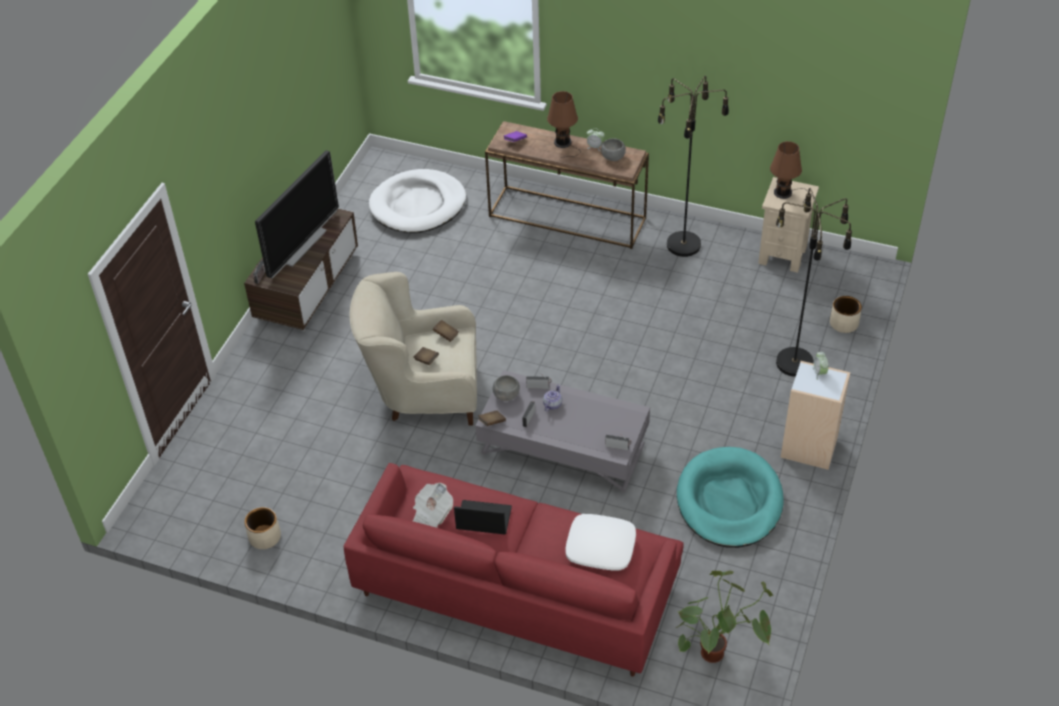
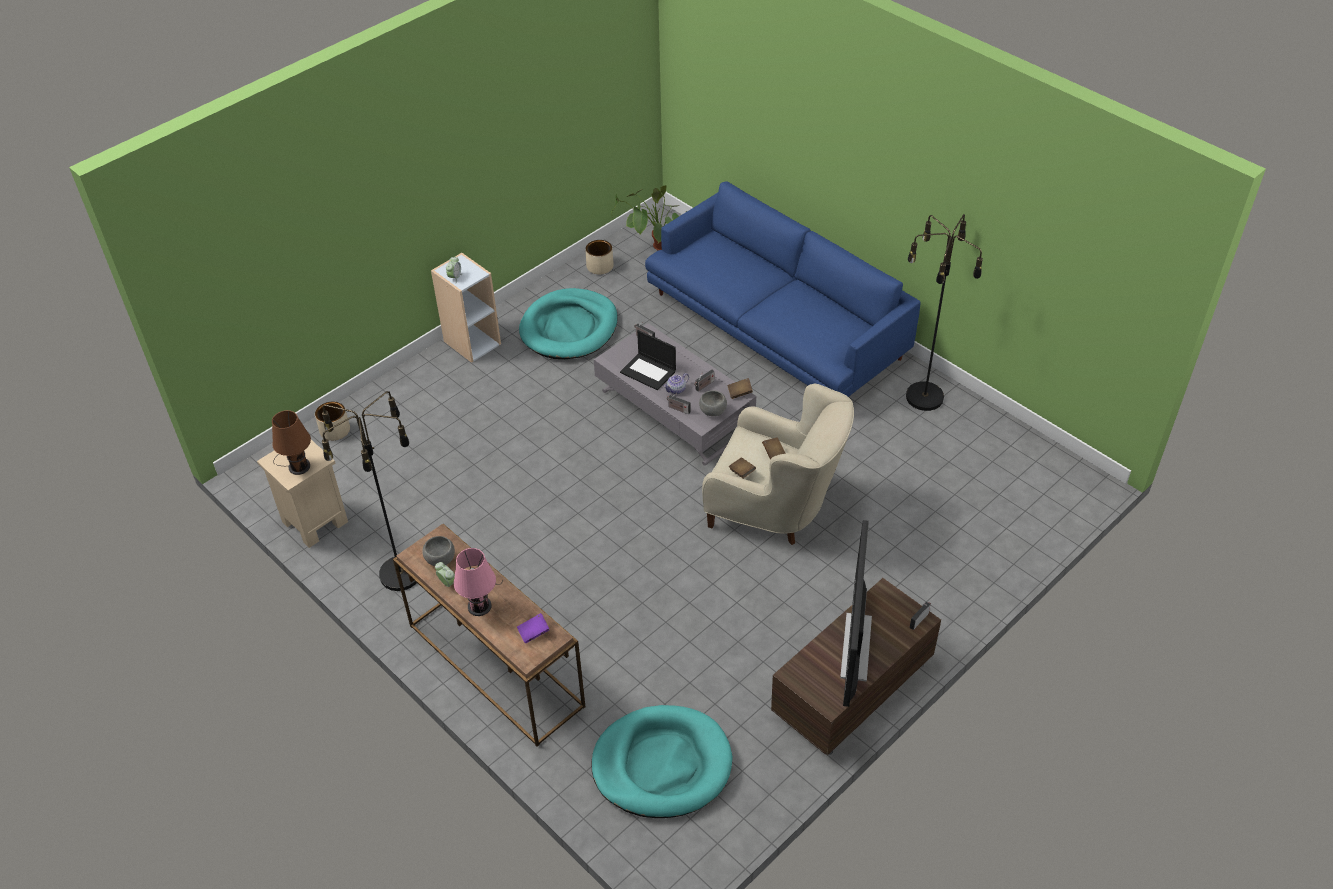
camera: 155 degrees left, 0 degrees up
(264, 537) = (975, 430): beige planter -> beige planter (600, 267)
(301, 245) = (855, 647): television -> television turned 45 degrees counterclockwise
(418, 205) = (662, 765): white dog bed -> turquoise dog bed
(431, 513) = (833, 326): newspaper -> none
(483, 518) = (792, 309): laptop -> laptop (649, 371)
(516, 587) = (777, 326): red sofa -> blue sofa
(563, 143) = (480, 604): brown table lamp -> pink table lamp
(600, 548) = (713, 263): white pillow -> none
(795, 363) = (413, 412): floor lamp -> floor lamp (923, 397)

